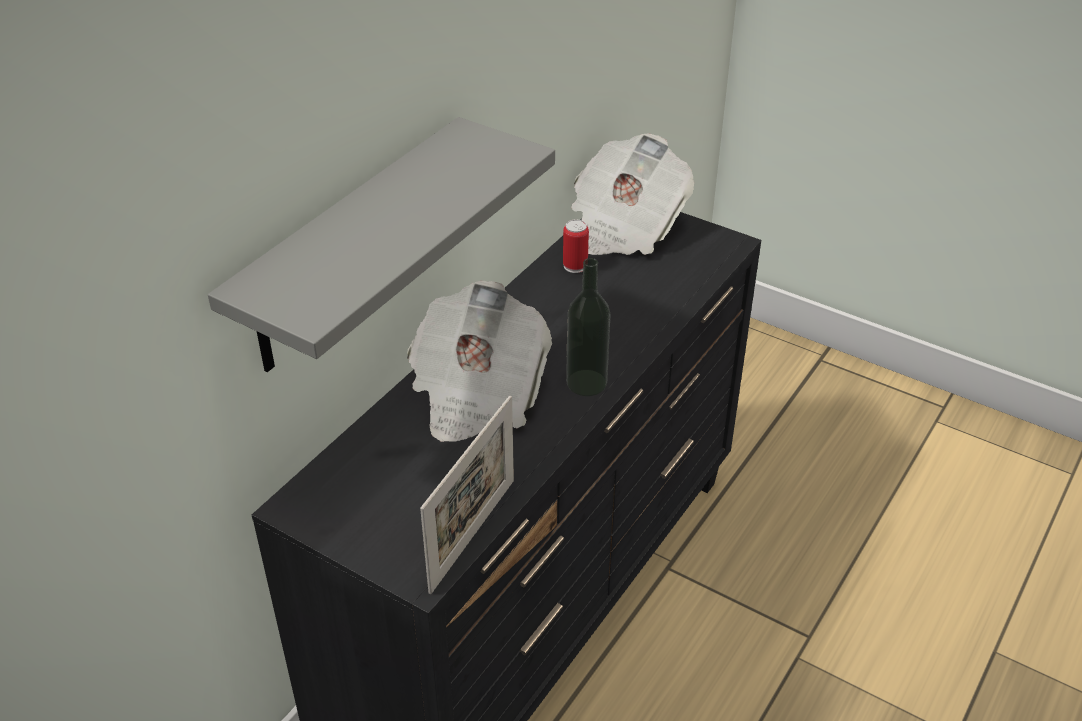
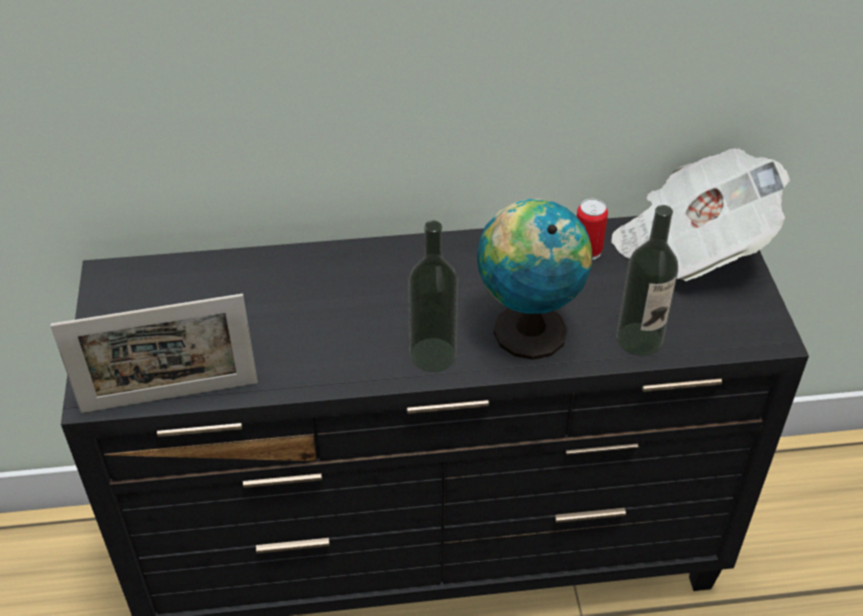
camera: 50 degrees right, 5 degrees up
(351, 247) = (258, 81): grey shelf -> none
(477, 393) = (342, 295): newspaper -> none
(612, 330) = (526, 328): none -> globe
(676, 291) = (639, 339): none -> bottle

